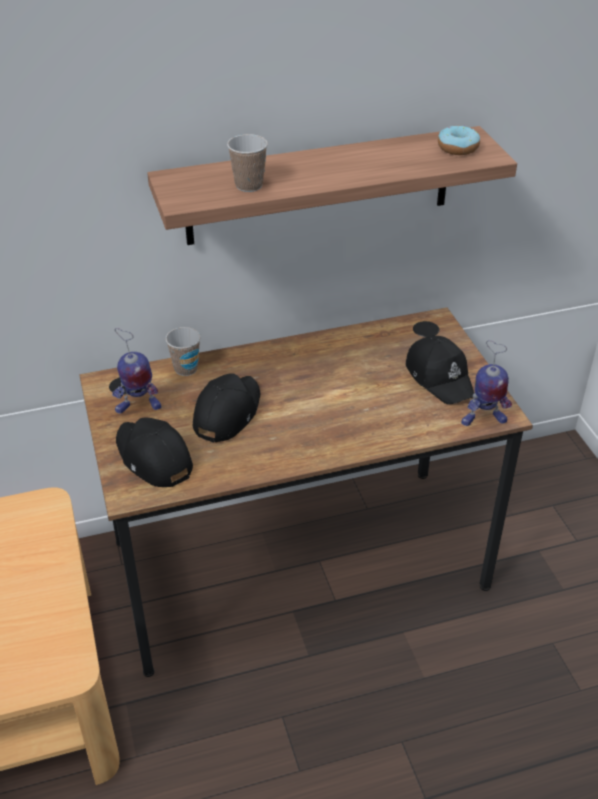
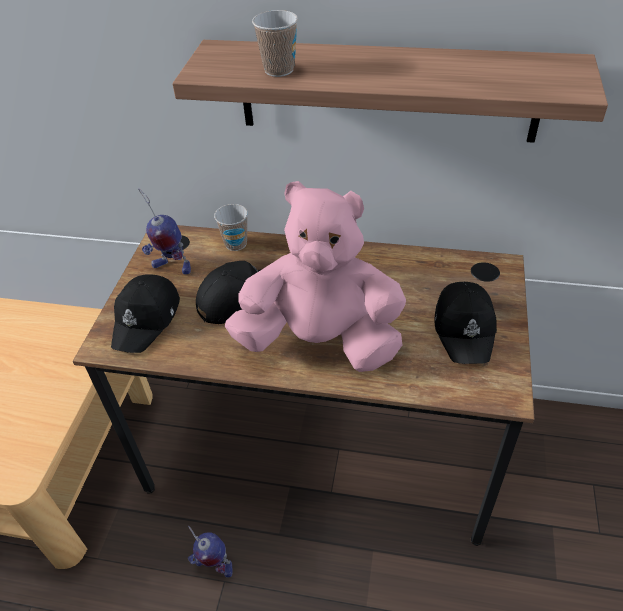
camera: 30 degrees right, 5 degrees up
(153, 458) = (147, 319): black cap -> black cap turned 150 degrees counterclockwise
(330, 424) = (321, 341): none -> pink plush toy
(458, 148) = (544, 74): donut -> none
(483, 420) = (480, 393): toy robot -> toy robot (214, 566)

